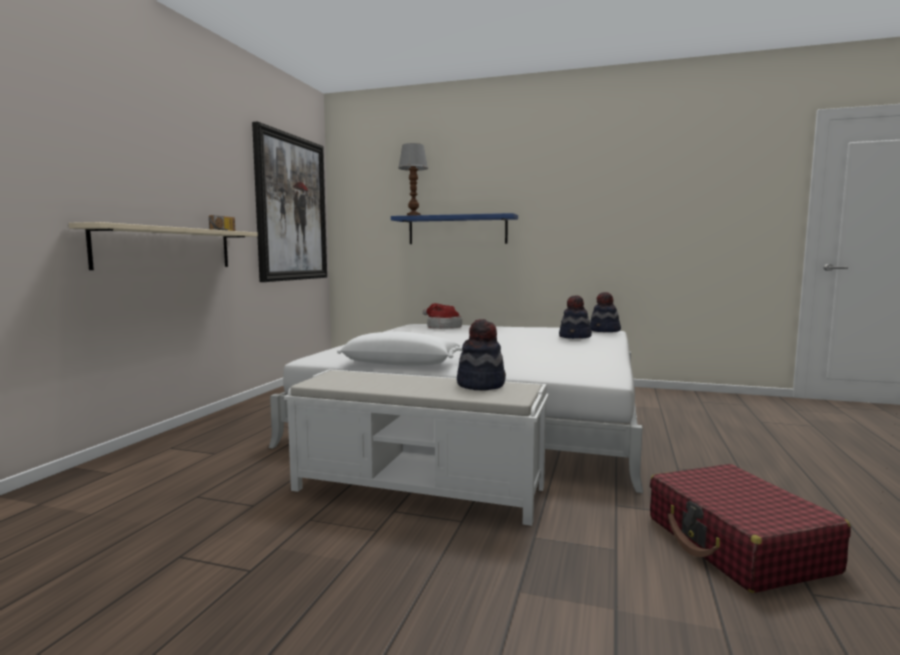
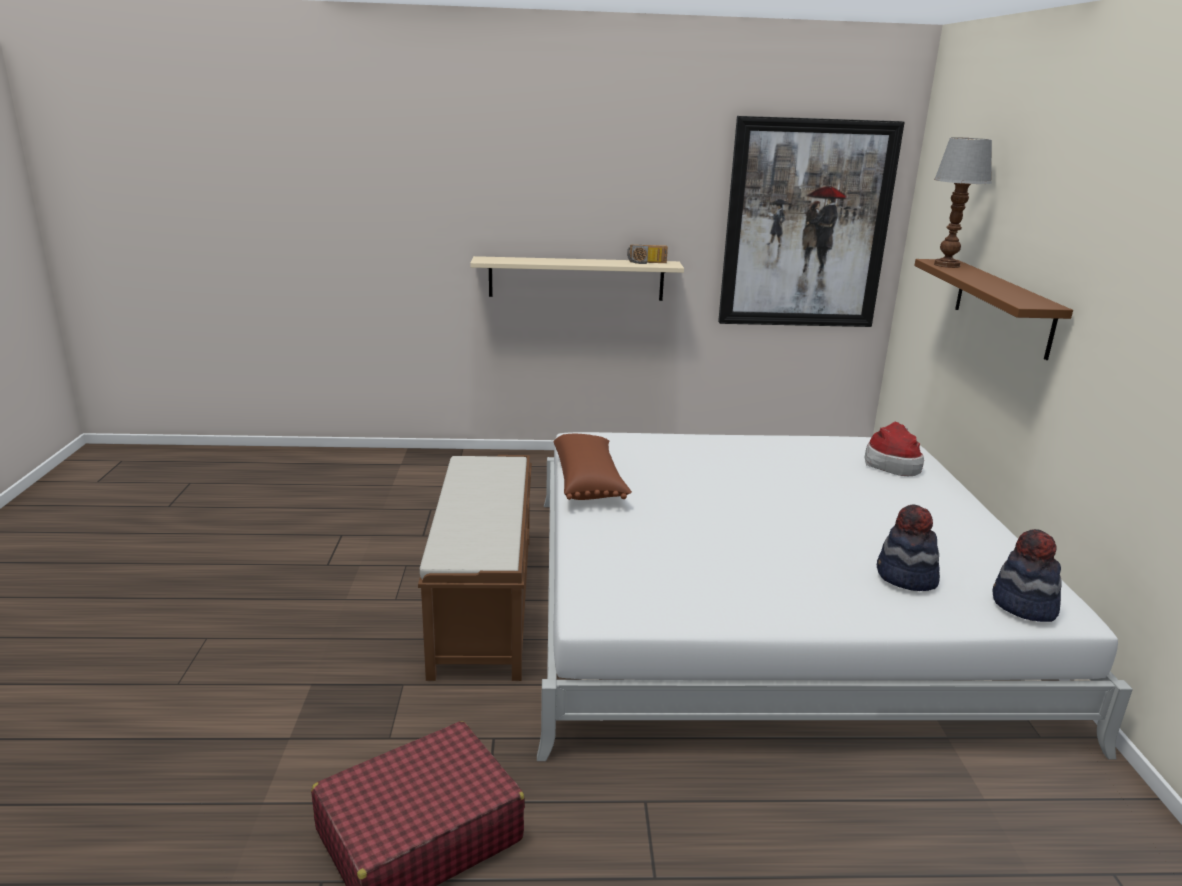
camera: 70 degrees right, 15 degrees up
(401, 364) = (589, 482): white pillow -> brown pillow
(420, 489) = (484, 604): white bench -> brown bench
(457, 230) = (1003, 307): blue shelf -> brown shelf
(481, 384) = (494, 535): hat -> none

